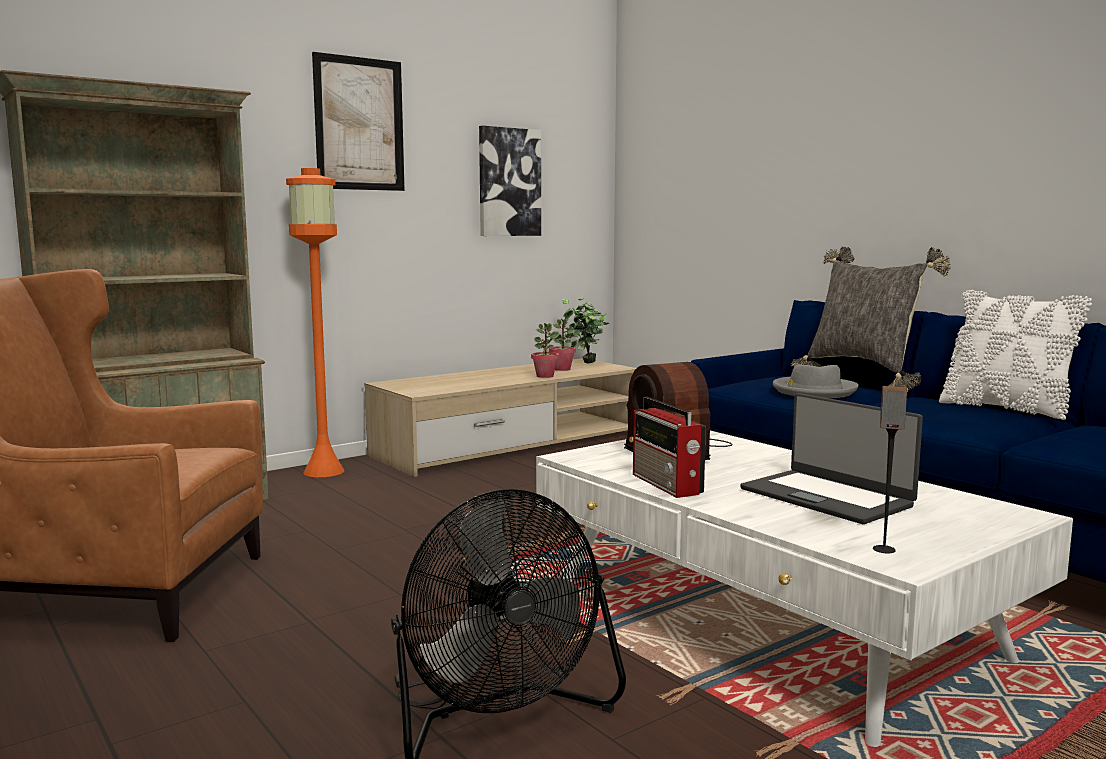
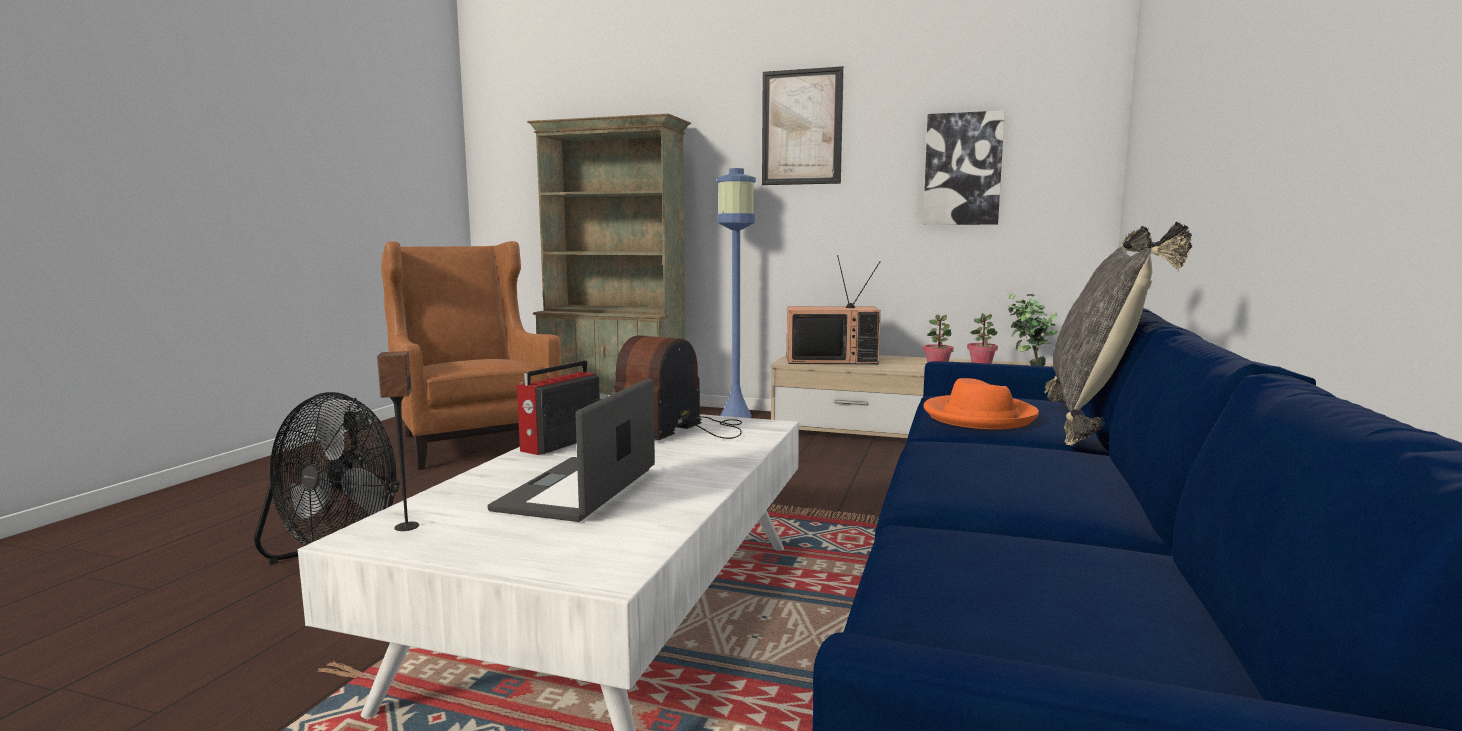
camera: 55 degrees right, 0 degrees up
(324, 471) = (736, 415): orange floor lamp -> blue floor lamp
(440, 384) = (832, 360): none -> television
(813, 391) = (979, 417): grey hat -> orange hat
(1006, 409) = (1118, 496): white pillow -> none

